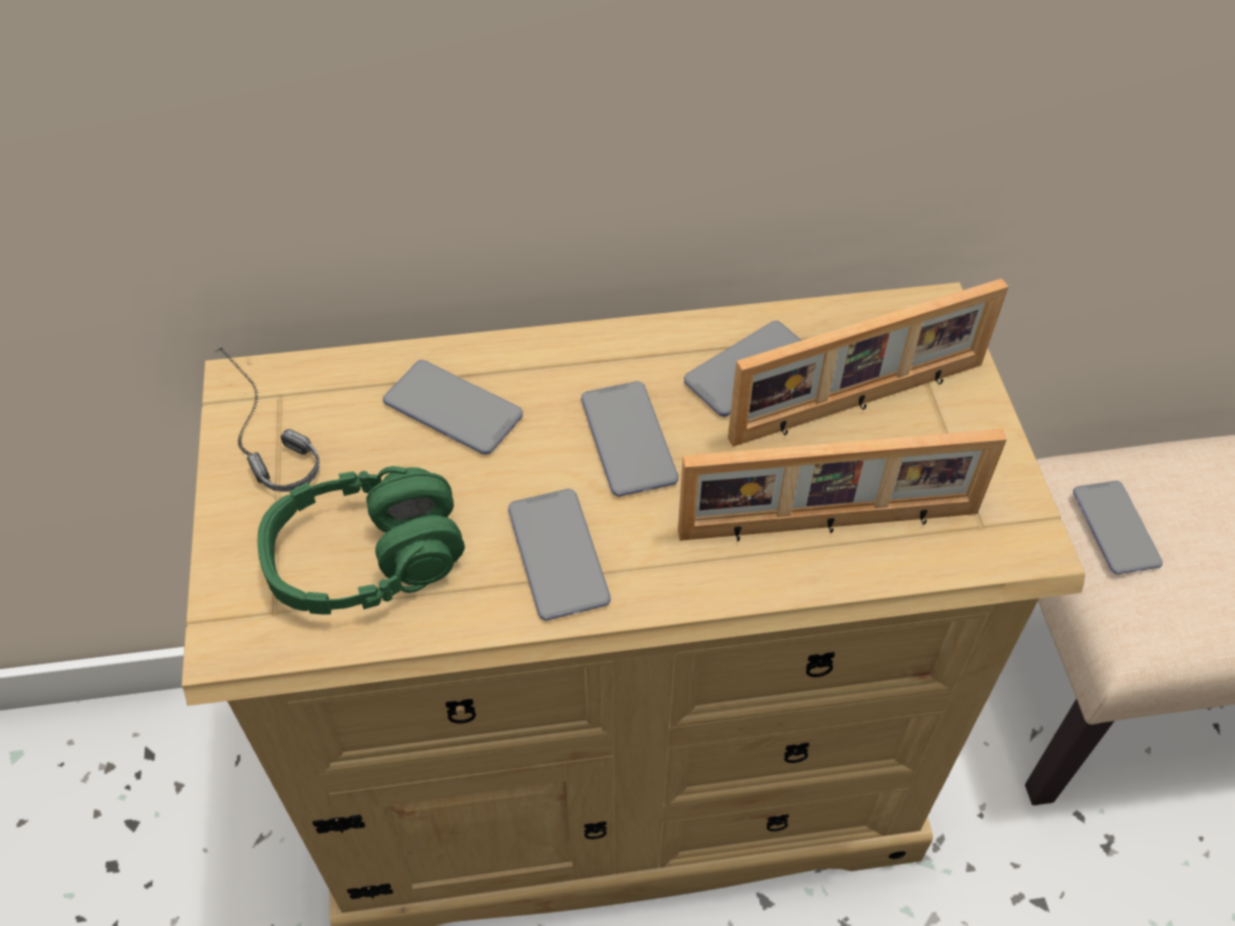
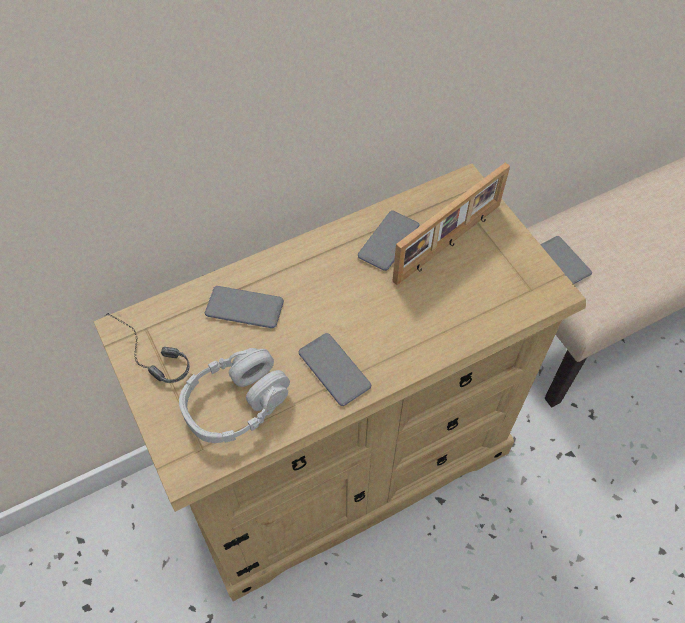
camera: 20 degrees left, 5 degrees up
(366, 558) = (236, 403): green headphones -> grey headphones
(628, 440) = (343, 297): phone -> none
(829, 526) = (460, 312): picture frame -> none

